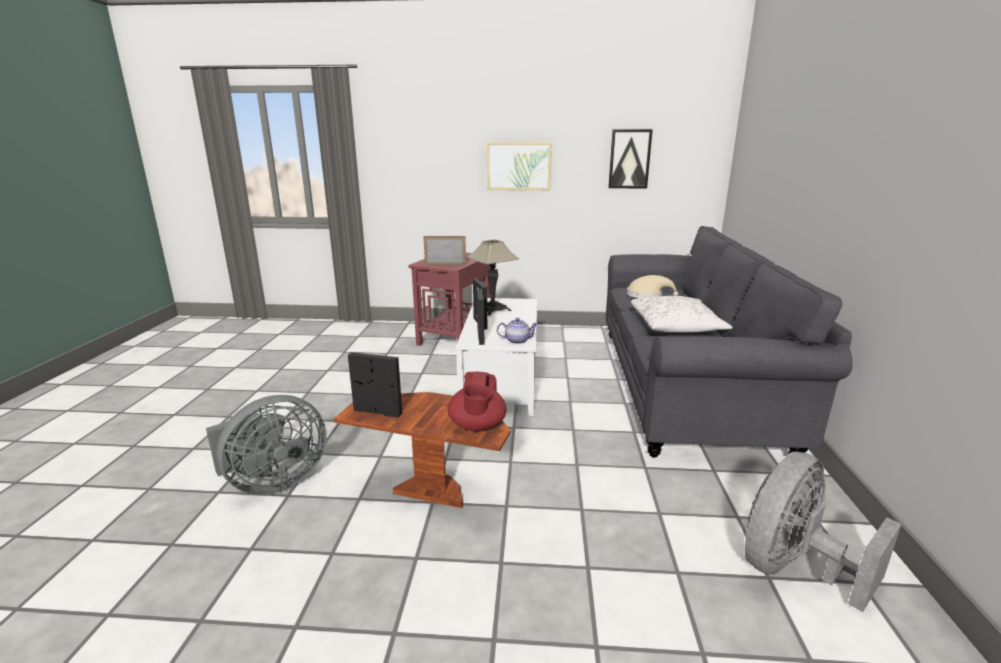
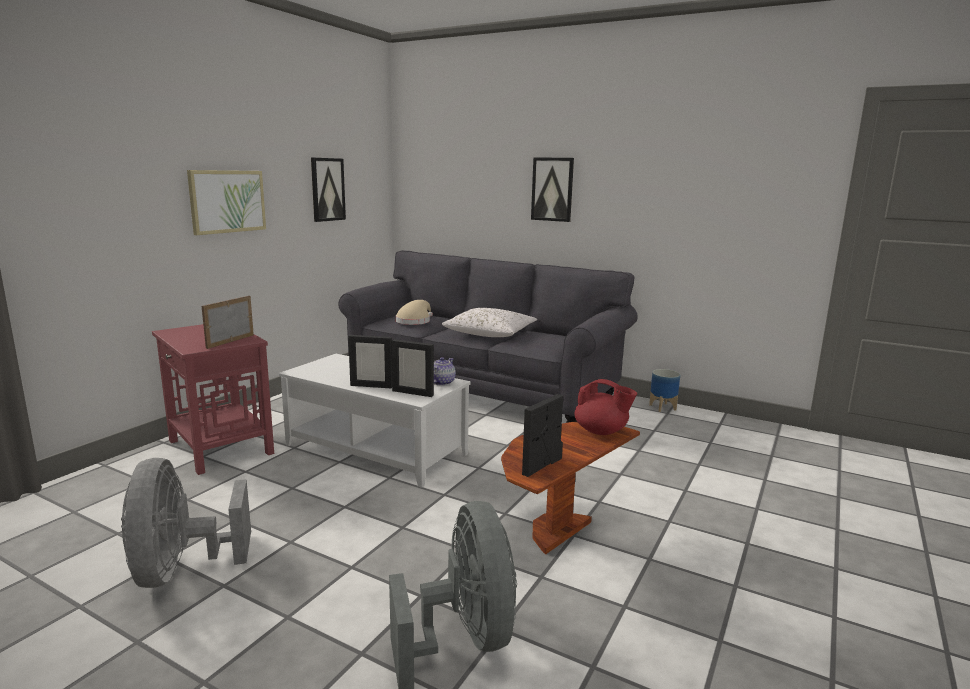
camera: 65 degrees left, 5 degrees down
(492, 309) = (336, 373): table lamp -> none
(792, 569) = (705, 434): grey fan -> grey fan (181, 570)
(824, 165) = (552, 189): none -> picture
(832, 513) = (663, 407): none -> planter

